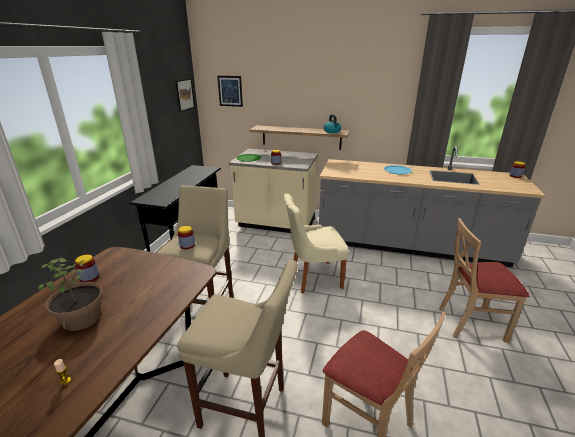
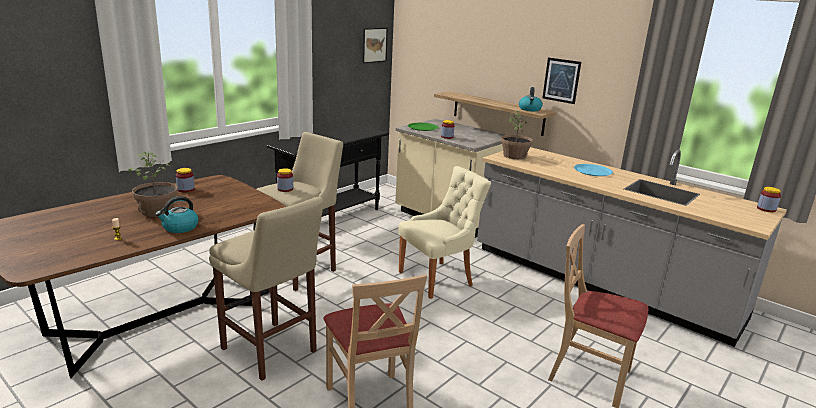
camera: 25 degrees right, 5 degrees down
(130, 333) = (180, 228): none -> kettle
(230, 91) = (427, 46): picture -> picture (561, 80)
(313, 277) = (438, 278): beige chair -> beige chair turned 135 degrees clockwise
(338, 169) = (515, 156): none -> potted plant

